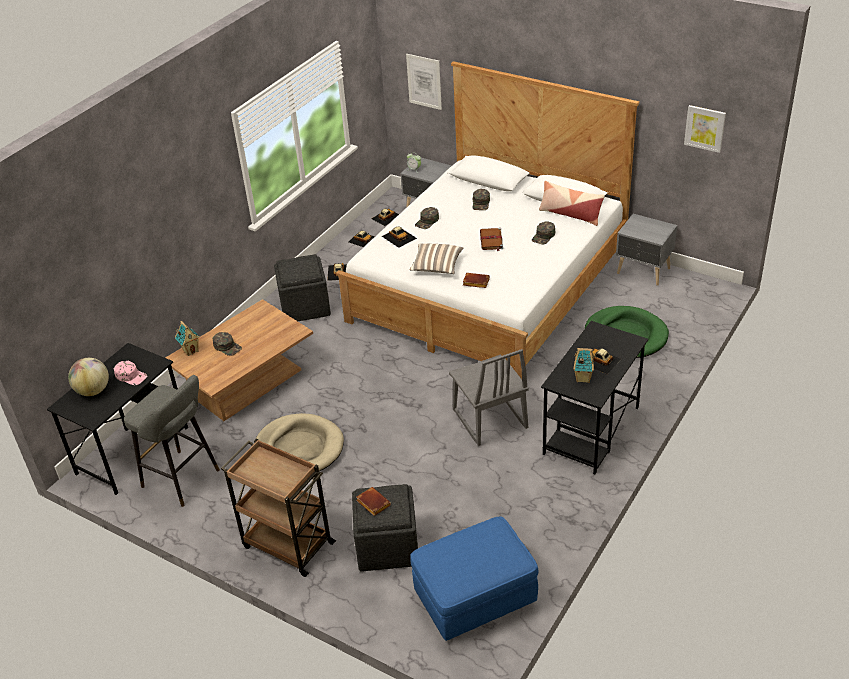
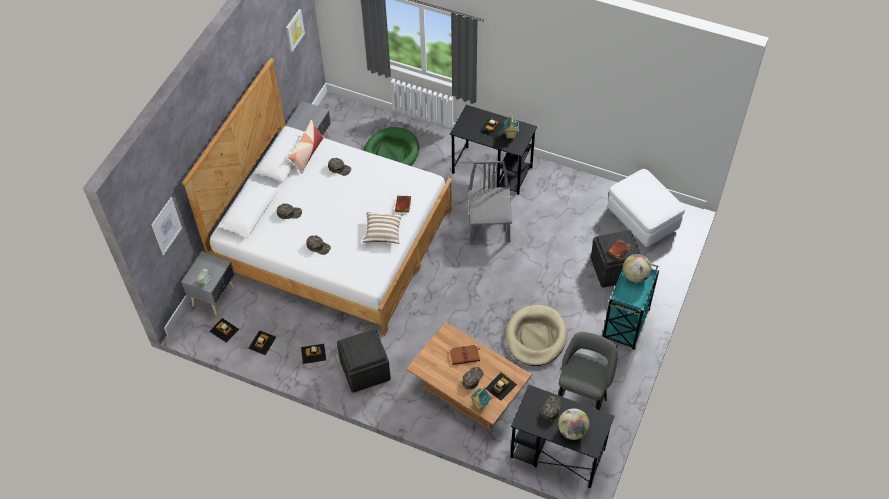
camera: 100 degrees left, 15 degrees up
(131, 376) = (551, 409): pink cap -> green cap
(287, 544) = (625, 325): brown cart -> turquoise cart
(289, 477) = (635, 276): none -> globe
(399, 237) = (344, 262): toy car -> toy car (500, 386)
(474, 598) = (643, 220): blue ottoman -> white ottoman
(489, 420) = (489, 226): grey chair -> grey chair turned 60 degrees counterclockwise
(491, 240) = (347, 200): brown book -> brown book (465, 355)

